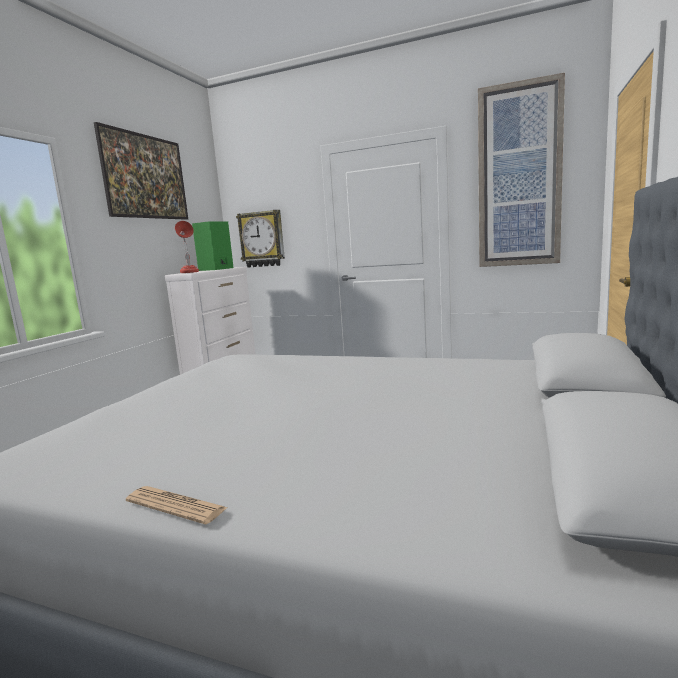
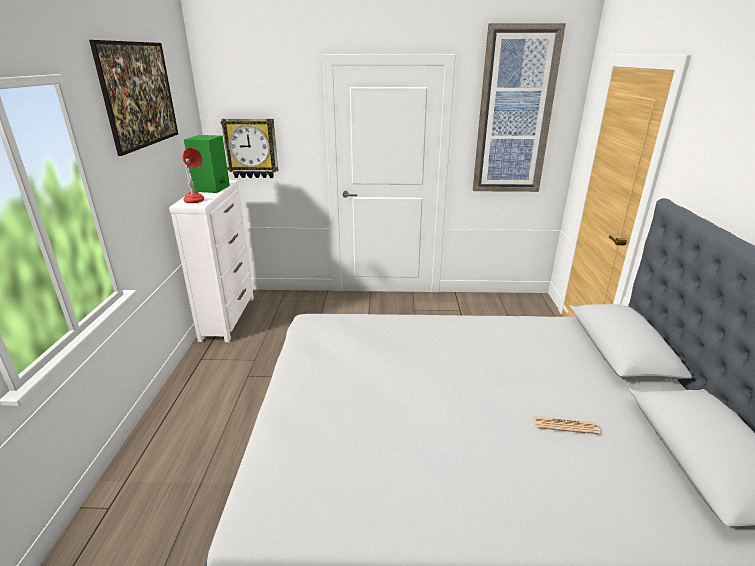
camera: 20 degrees left, 15 degrees up
(176, 505) = (469, 536): newspaper -> newspaper (565, 425)

